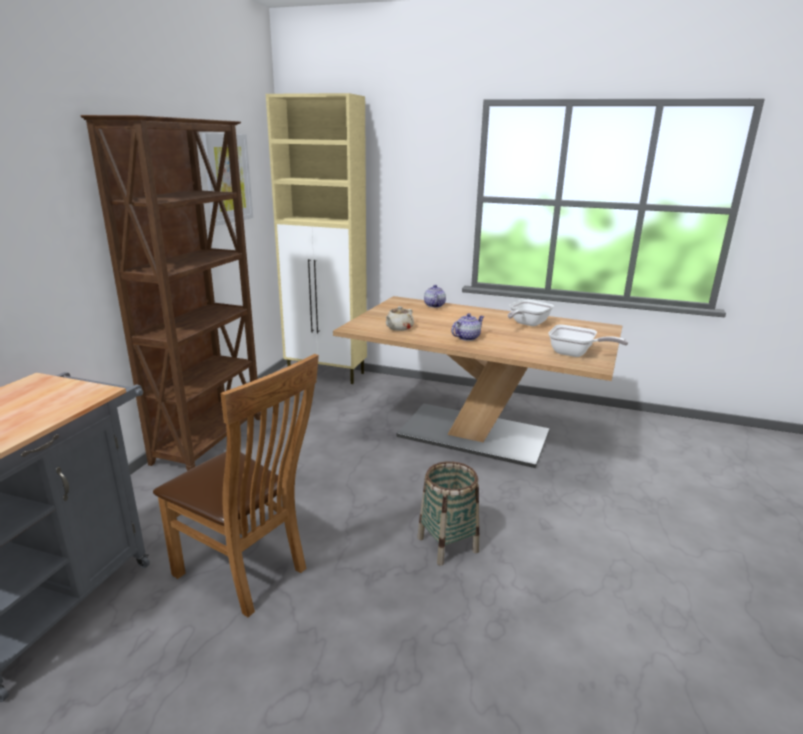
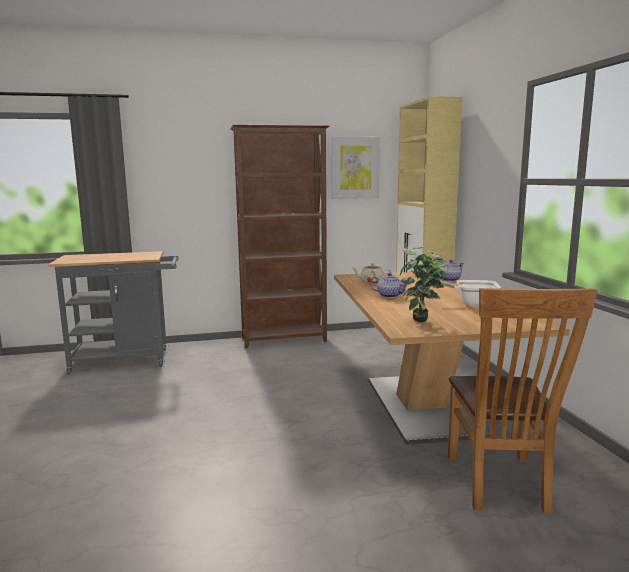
camera: 60 degrees right, 10 degrees down
(247, 573) = (173, 387): brown chair -> brown chair (500, 486)
(447, 544) = (251, 433): basket -> none
(575, 354) = (422, 323): frying pan -> potted plant

